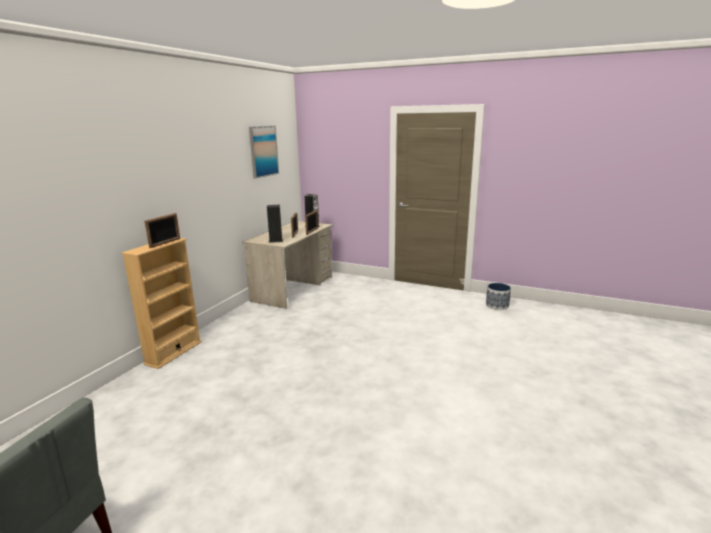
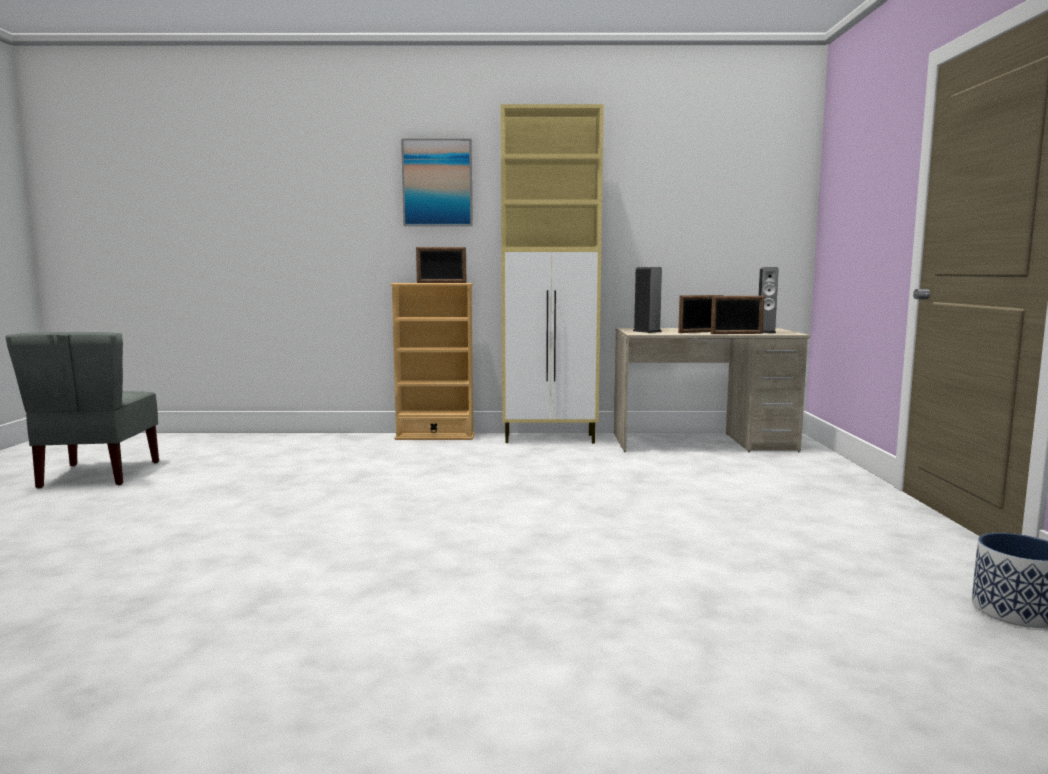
camera: 65 degrees right, 10 degrees down
(235, 319) = (550, 439): none -> beige cabinet
(263, 151) = (702, 186): picture -> picture (437, 183)

